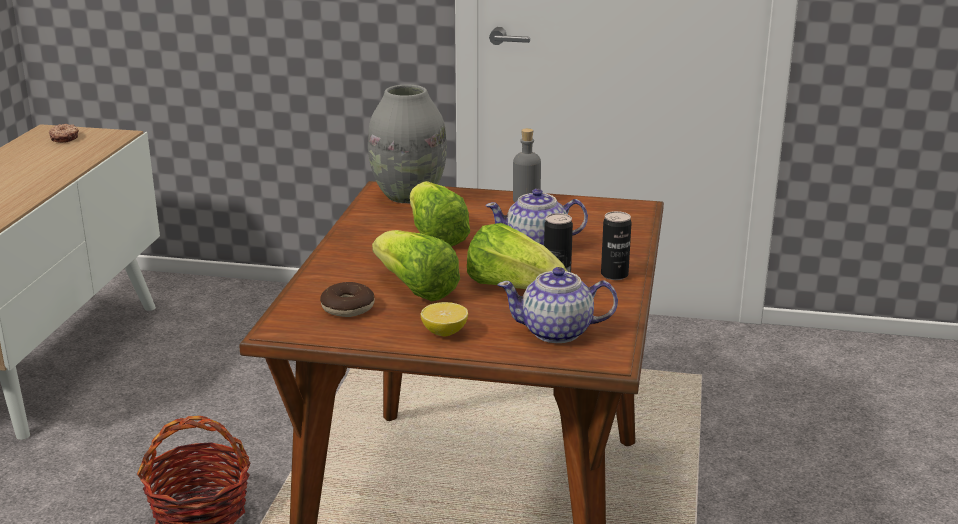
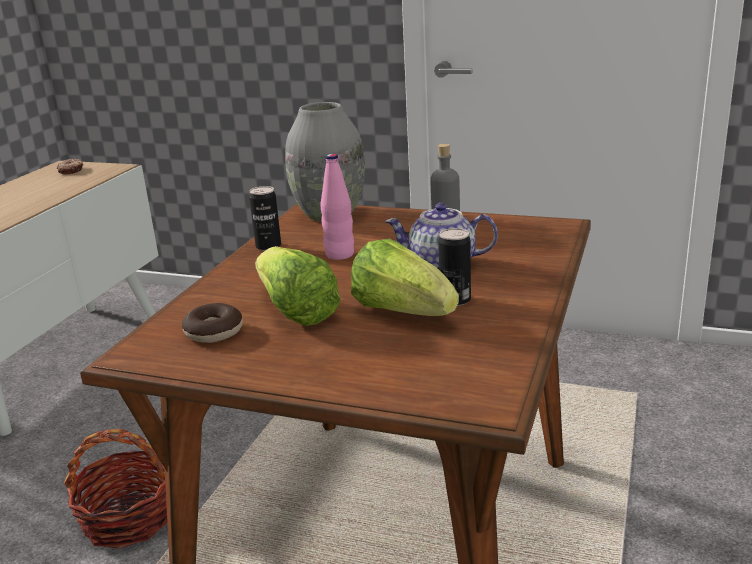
camera: 10 degrees right, 0 degrees up
(435, 236) = (339, 254): lettuce -> pink bottle
(444, 332) = (306, 364): lemon -> none
(557, 332) = (437, 367): teapot -> none
(614, 275) = (521, 298): can -> can (268, 246)

